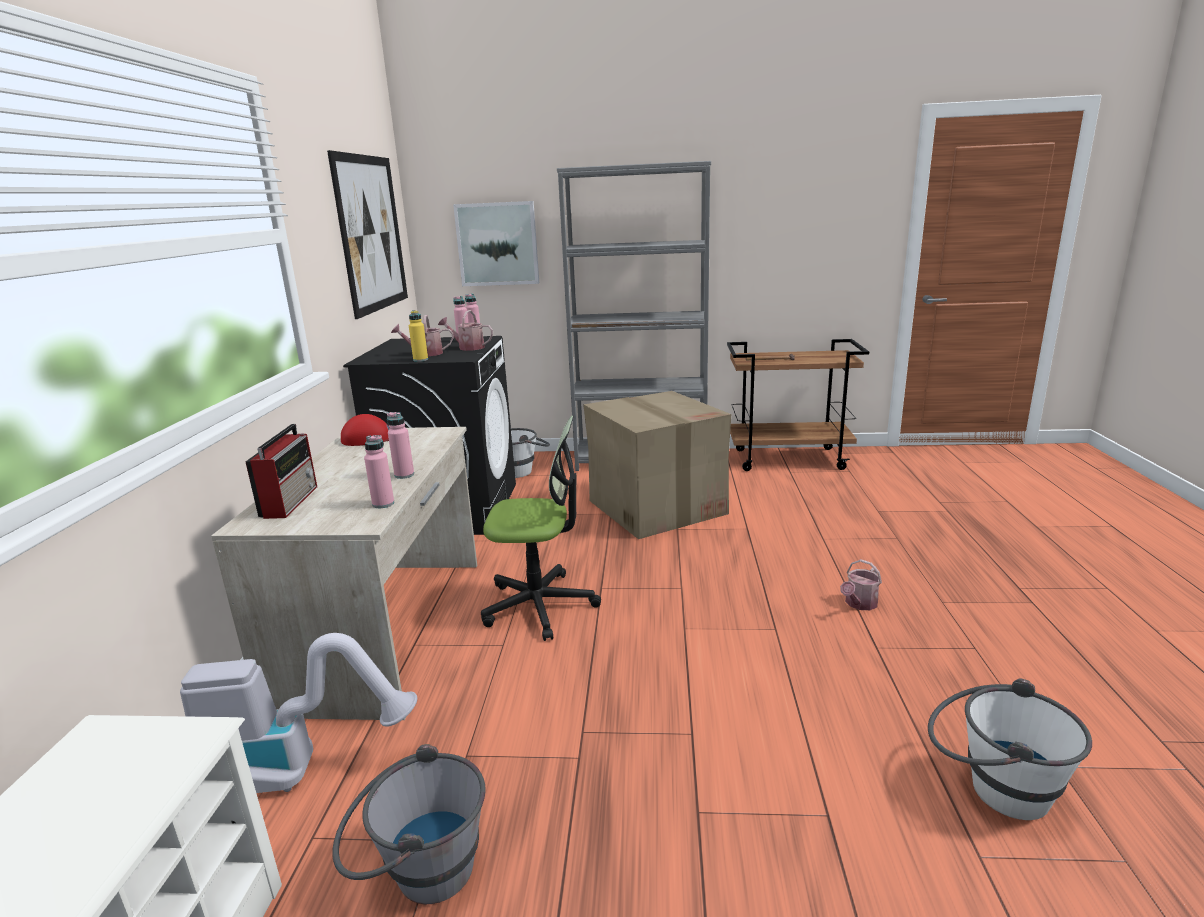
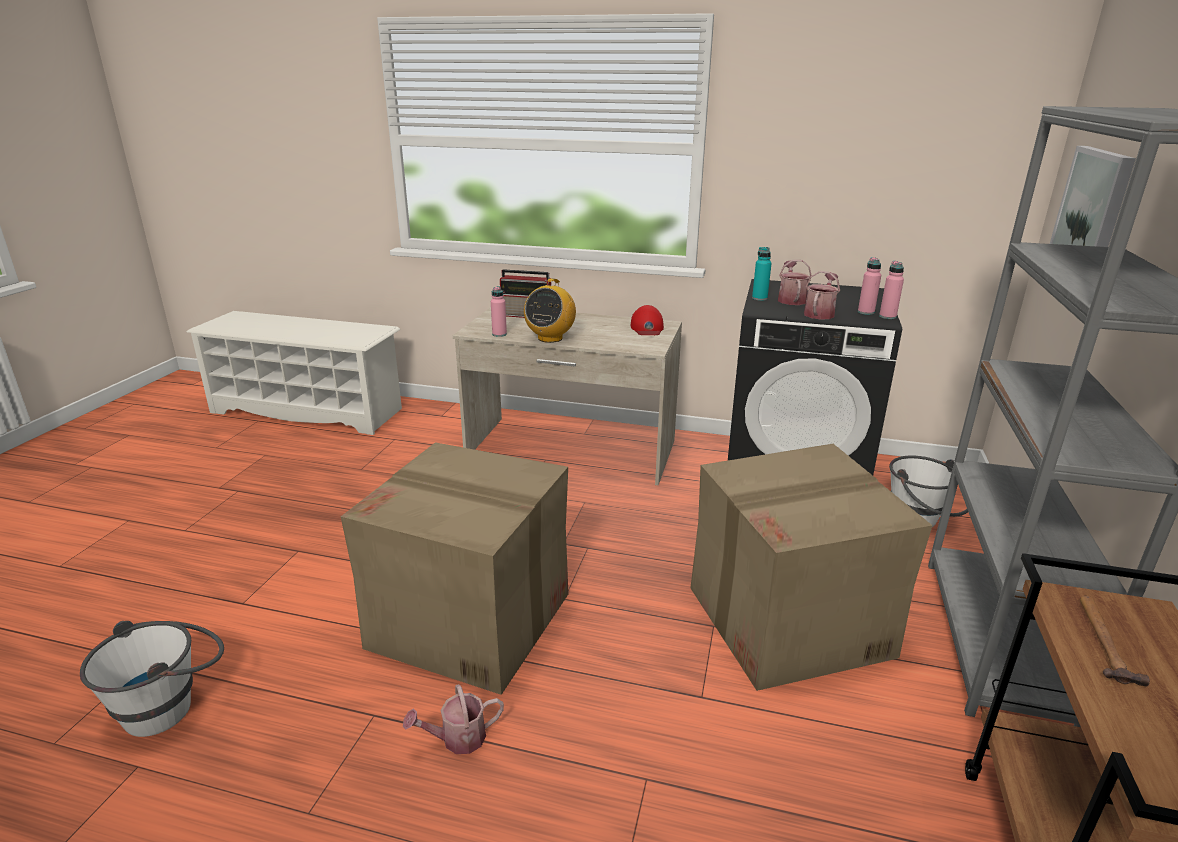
camera: 100 degrees right, 5 degrees up
(299, 770) = (445, 432): vacuum cleaner -> none
(371, 233) = (908, 166): picture -> none
(404, 475) = (550, 338): pink bottle -> radio
(419, 873) = (347, 464): grey bucket -> none
(420, 360) = (759, 298): yellow bottle -> turquoise bottle
(540, 605) = (572, 512): office chair -> none
(738, 627) = (472, 620): none -> cardboard box
(859, 604) = (457, 739): watering can -> watering can turned 75 degrees counterclockwise

